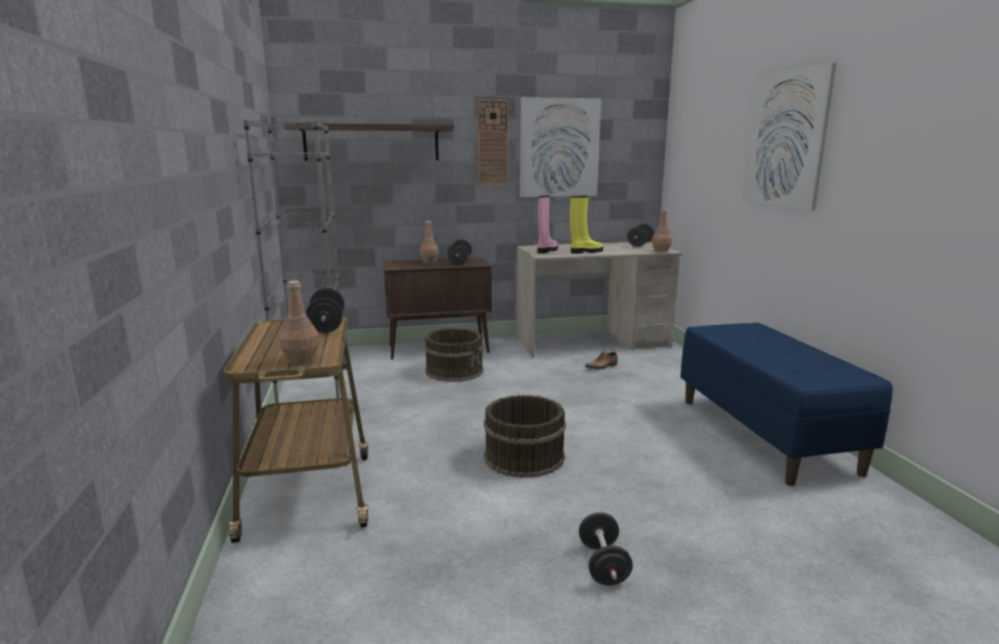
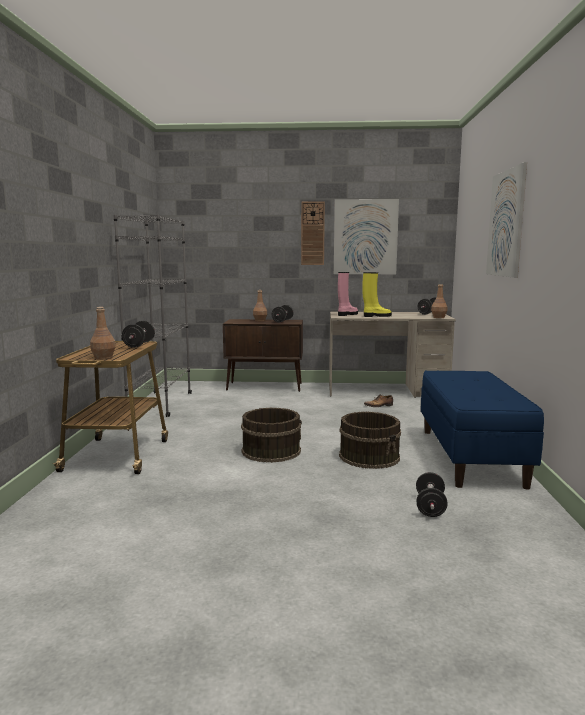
camera: 15 degrees right, 5 degrees down
(372, 142) = (224, 233): shelf -> none
(455, 371) = (265, 400): brown bucket -> brown bucket (369, 456)
(603, 565) = (273, 510): black dumbbell -> black dumbbell (430, 507)

